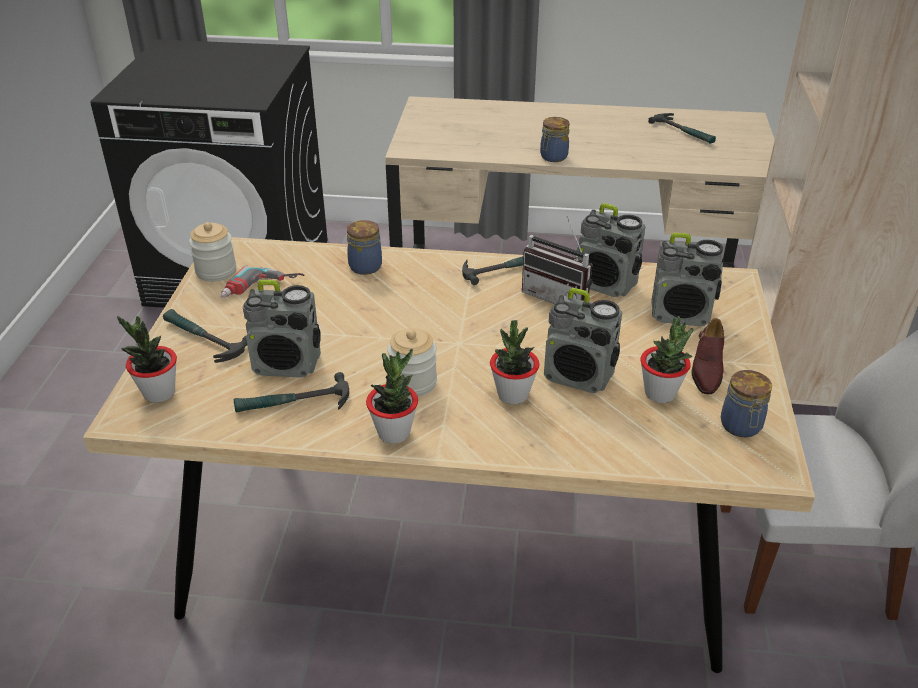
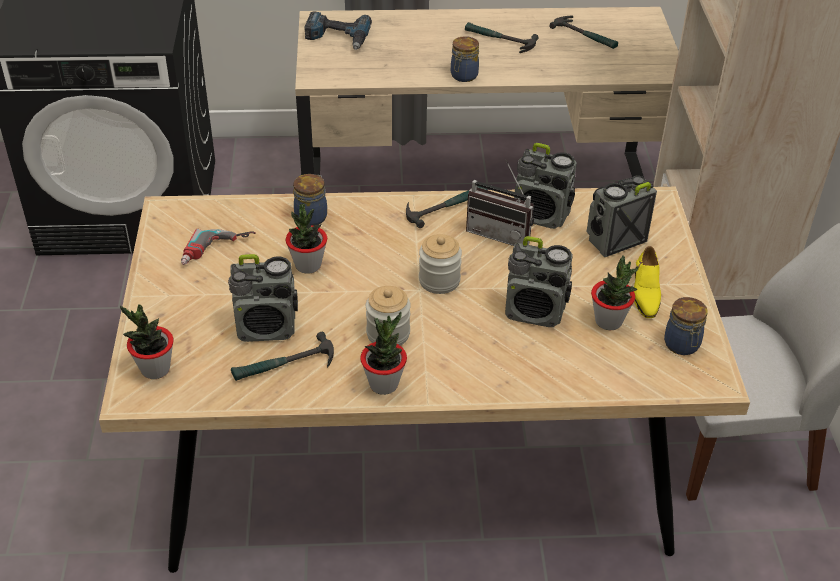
camera: 10 degrees left, 5 degrees up
(202, 339) = (177, 309): hammer -> hammer (499, 40)
(216, 271) = (165, 236): jar -> jar (439, 280)
(438, 119) = (337, 37): none -> power drill
(512, 395) = (480, 336): potted plant -> potted plant (308, 265)
(681, 314) = (615, 241): radio -> radio turned 150 degrees clockwise
(706, 369) = (645, 293): brown shoe -> yellow shoe

